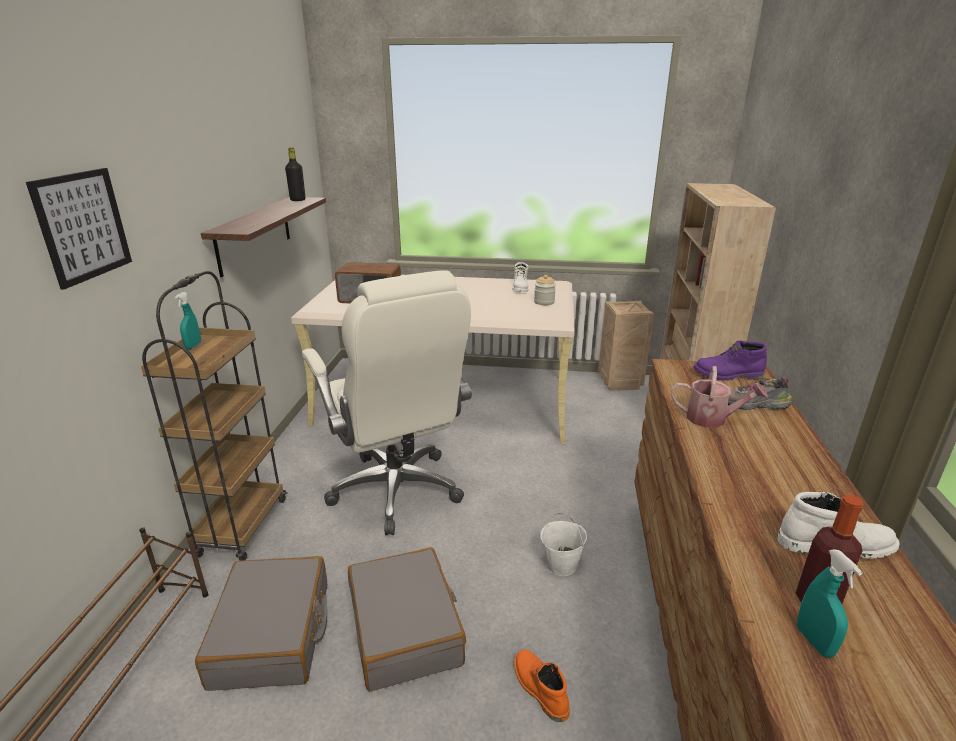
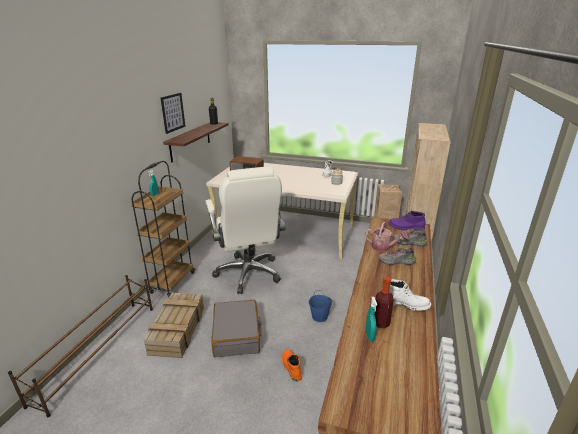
camera: 10 degrees right, 0 degrees up
(83, 226) = (111, 141): picture -> picture (173, 112)
(273, 634) = (177, 329): grey suitcase -> crate
(561, 564) = (320, 316): white bucket -> blue bucket
(755, 447) = (396, 262): none -> shoe

